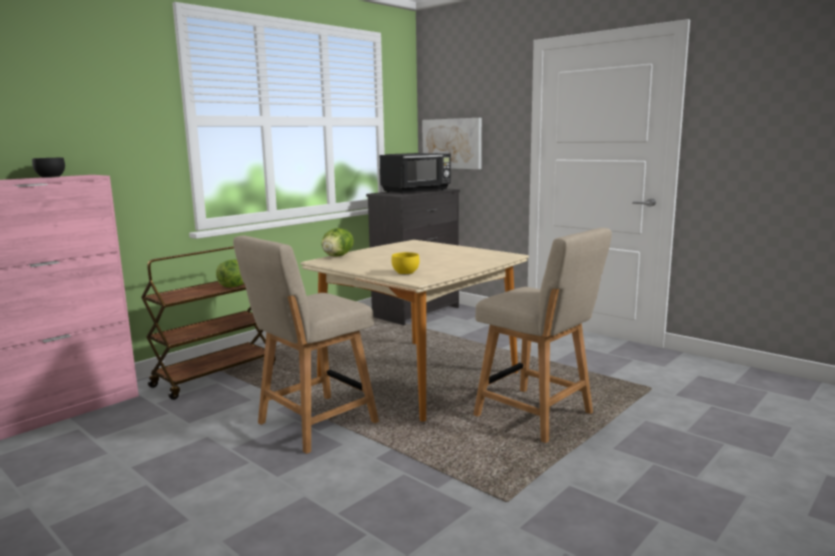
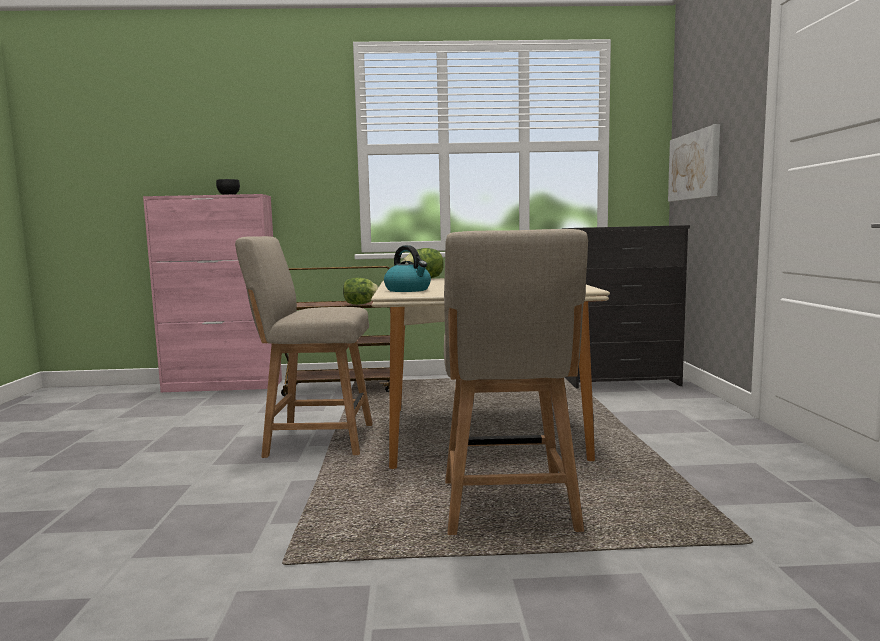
camera: 45 degrees right, 5 degrees down
(405, 273) = (408, 290): yellow bowl -> kettle
(417, 191) = (627, 226): black microwave -> none

